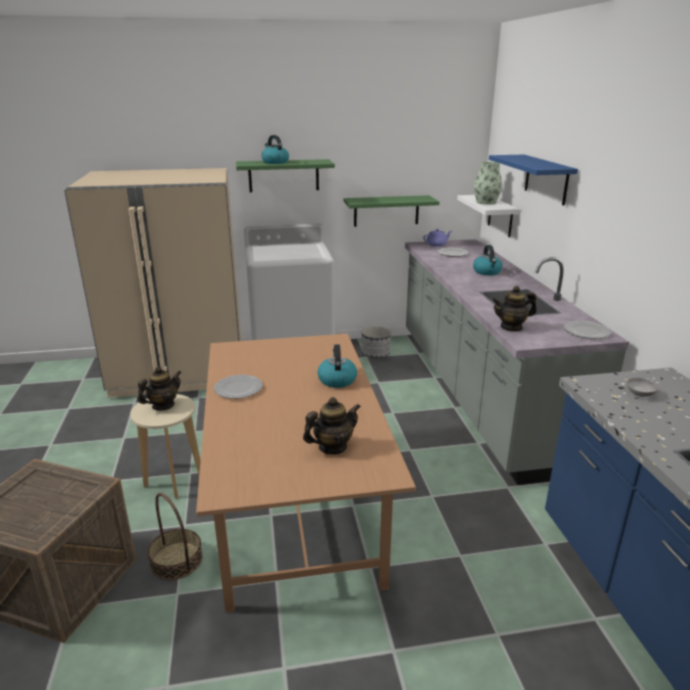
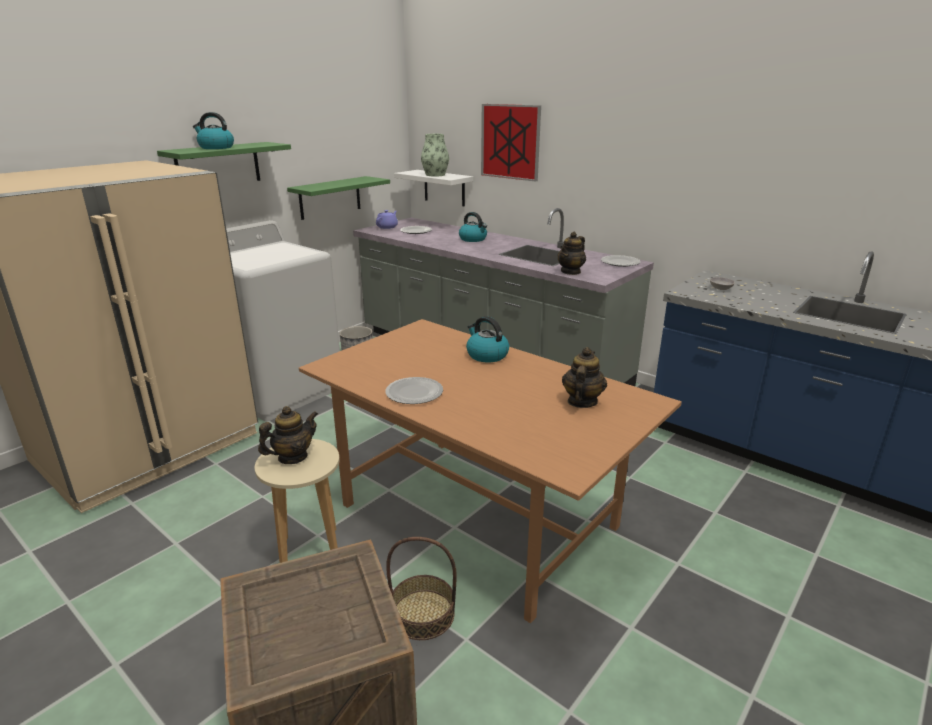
camera: 40 degrees left, 0 degrees up
(163, 406) = (292, 457): teapot -> teapot turned 45 degrees clockwise
(546, 179) = (510, 142): blue shelf -> picture

